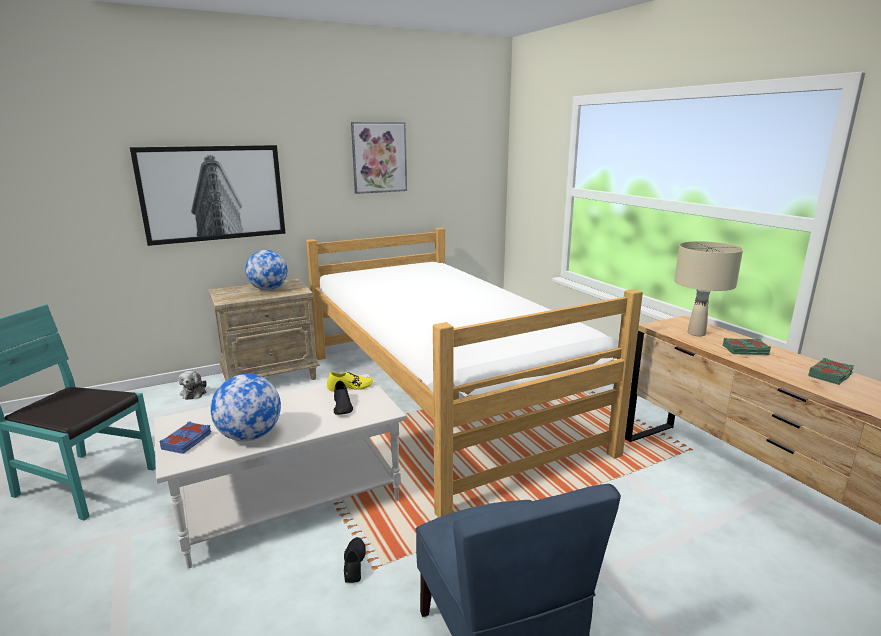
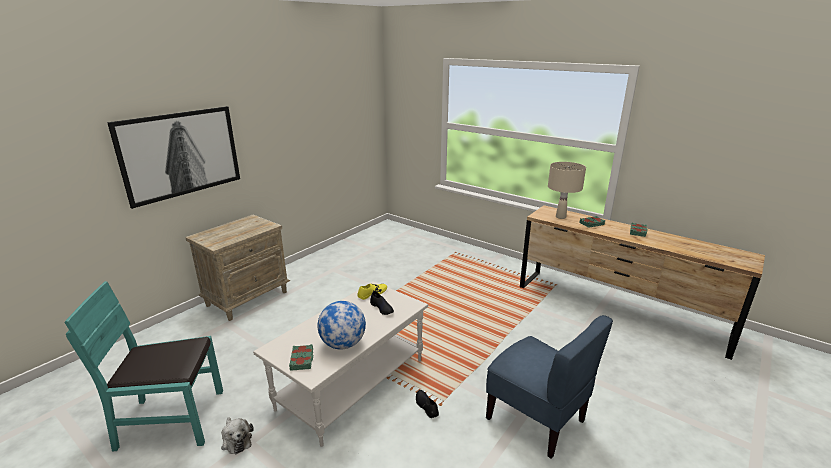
camera: 25 degrees left, 5 degrees up
(187, 441) = (302, 360): blue book -> green book
(194, 392) = (191, 326): plush toy -> plush toy (236, 440)
(268, 289) = (241, 228): globe -> none
(379, 157) = (302, 107): picture -> none
(442, 397) = (391, 285): bed -> none

